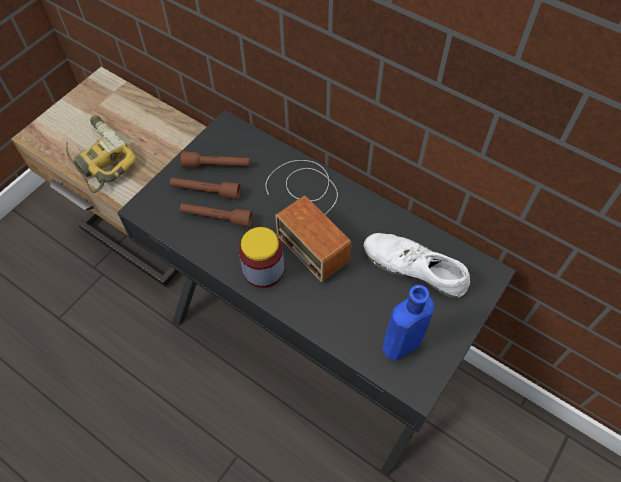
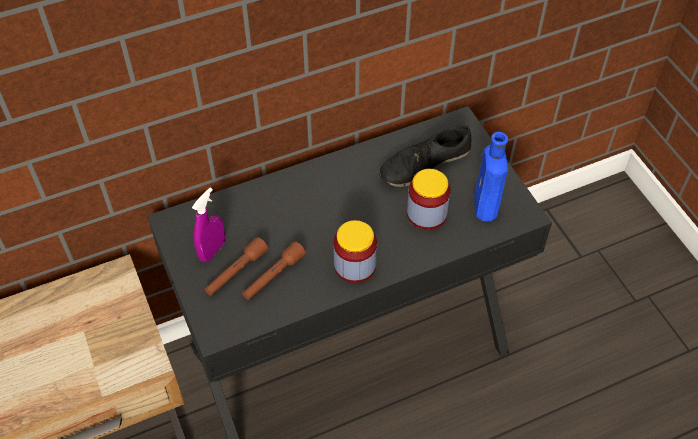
camera: 60 degrees left, 5 degrees down
(99, 158) = (80, 372): power drill -> none
(217, 165) = (212, 250): brown flashlight -> purple spray bottle
(309, 212) = (319, 206): radio -> none
(357, 298) = (426, 213): none -> jar
(414, 268) = (424, 164): white shoe -> black shoe

